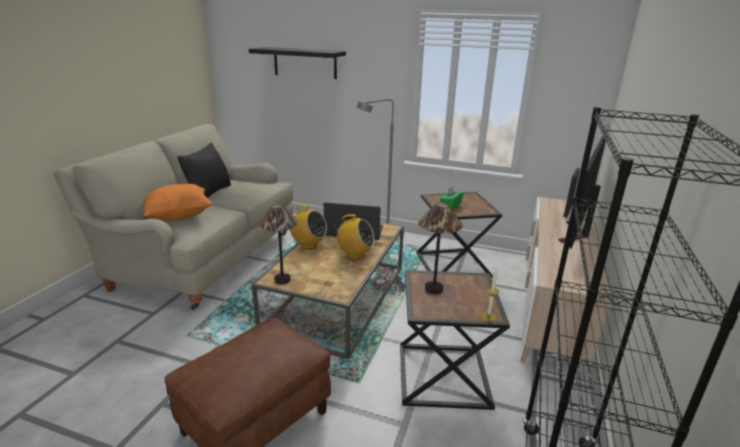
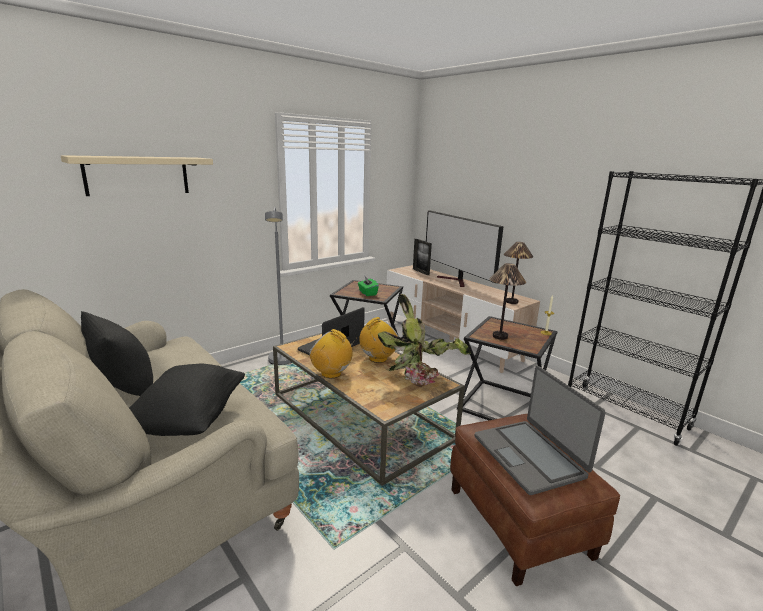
camera: 60 degrees left, 5 degrees down
(179, 216) = (187, 421): orange pillow -> black pillow
(241, 358) = (529, 456): none -> laptop
(282, 280) = (391, 404): table lamp -> table lamp (511, 302)
(305, 63) = (137, 175): black shelf -> beige shelf
(308, 245) = (331, 373): radio -> radio turned 120 degrees counterclockwise
(340, 282) = (422, 378): none -> potted plant

